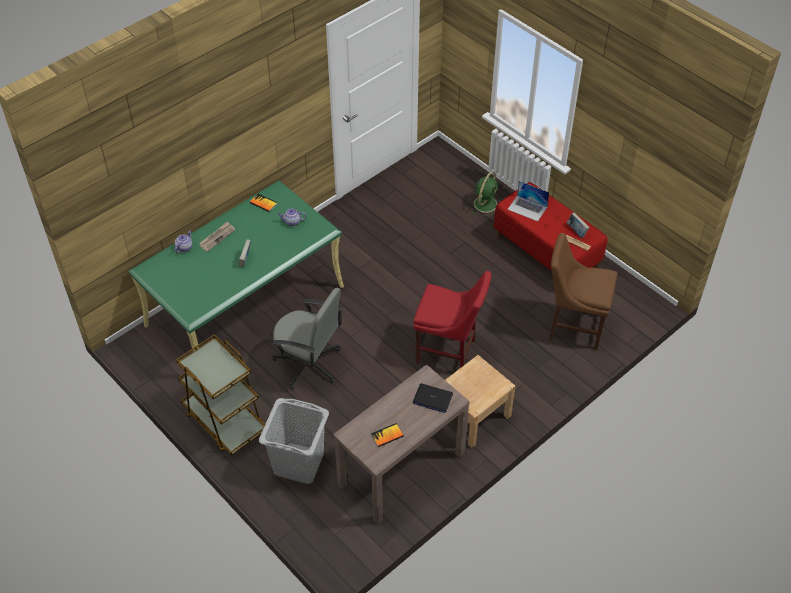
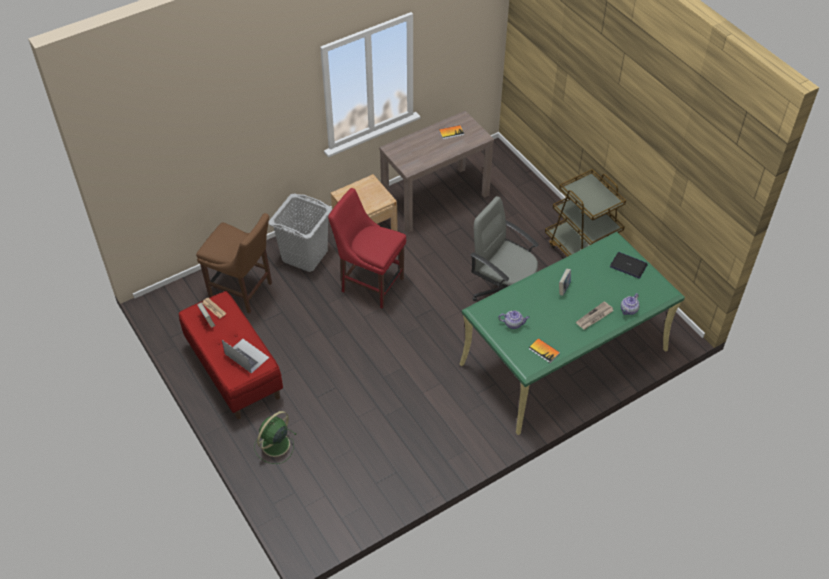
camera: 170 degrees left, 0 degrees up
(299, 463) = (519, 214): grey laundry basket -> grey laundry basket (304, 256)
(432, 398) = (409, 152): laptop -> laptop (628, 266)

